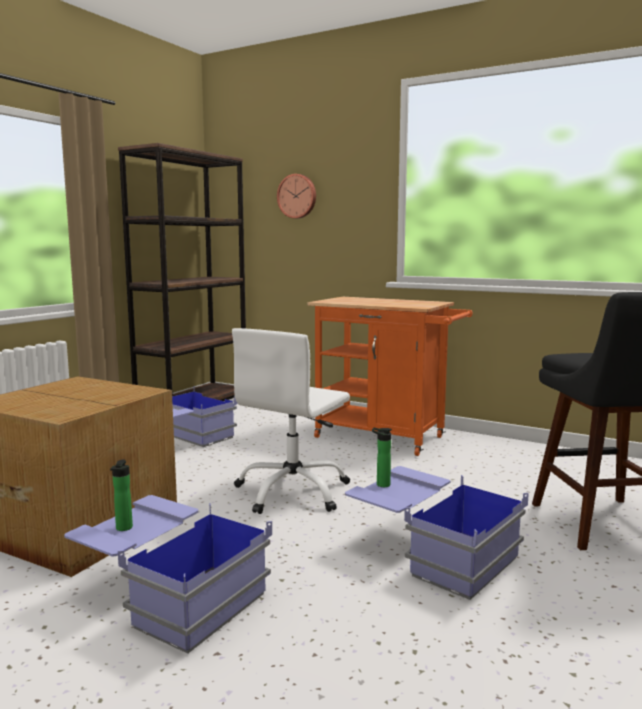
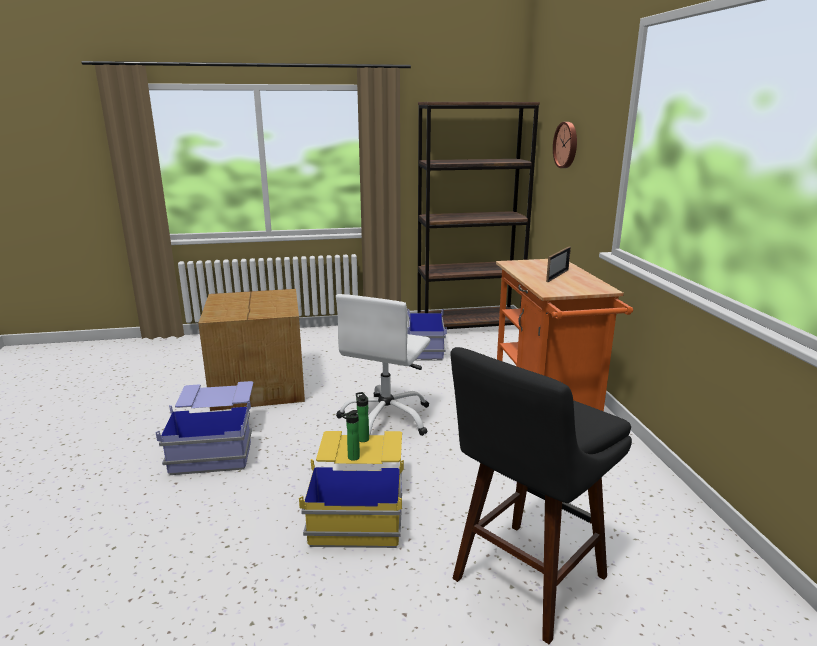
camera: 50 degrees right, 10 degrees up
(123, 529) = (209, 395): bottle -> bottle (352, 458)
(293, 492) = (386, 418): white office chair -> white office chair turned 60 degrees counterclockwise
(384, 301) = (557, 275): none -> picture frame
(431, 554) = (359, 507): blue storage box -> yellow storage box

